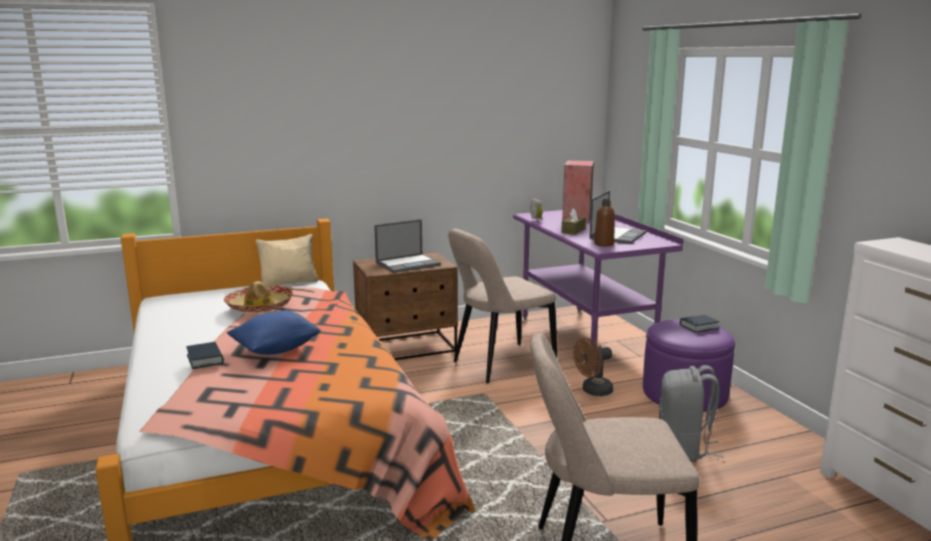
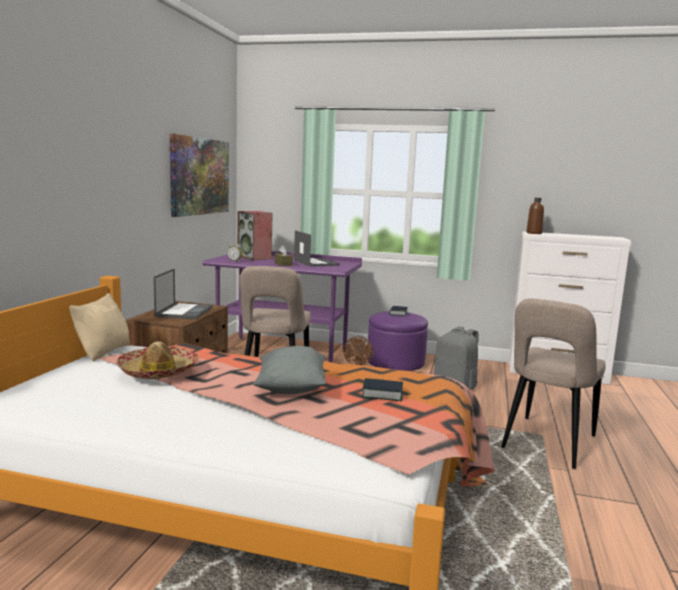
camera: 55 degrees left, 5 degrees down
(205, 359) = (275, 414): book -> book (382, 394)
(276, 349) = (291, 388): blue pillow -> grey pillow
(519, 120) = (200, 176): none -> picture
(604, 244) = (327, 267): brown bottle -> brown bottle (534, 233)

